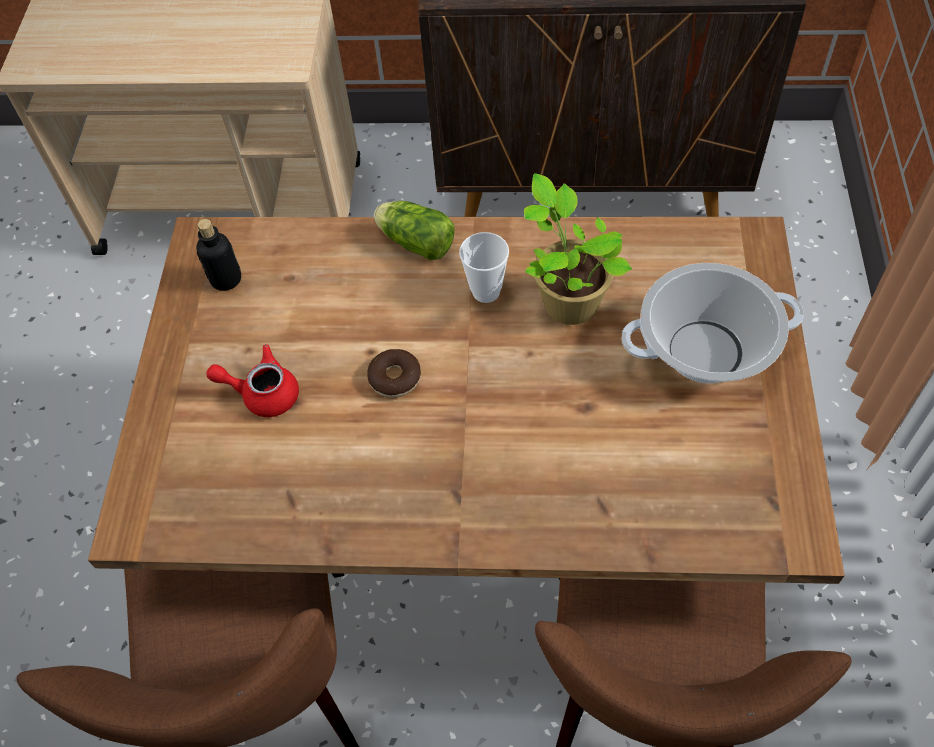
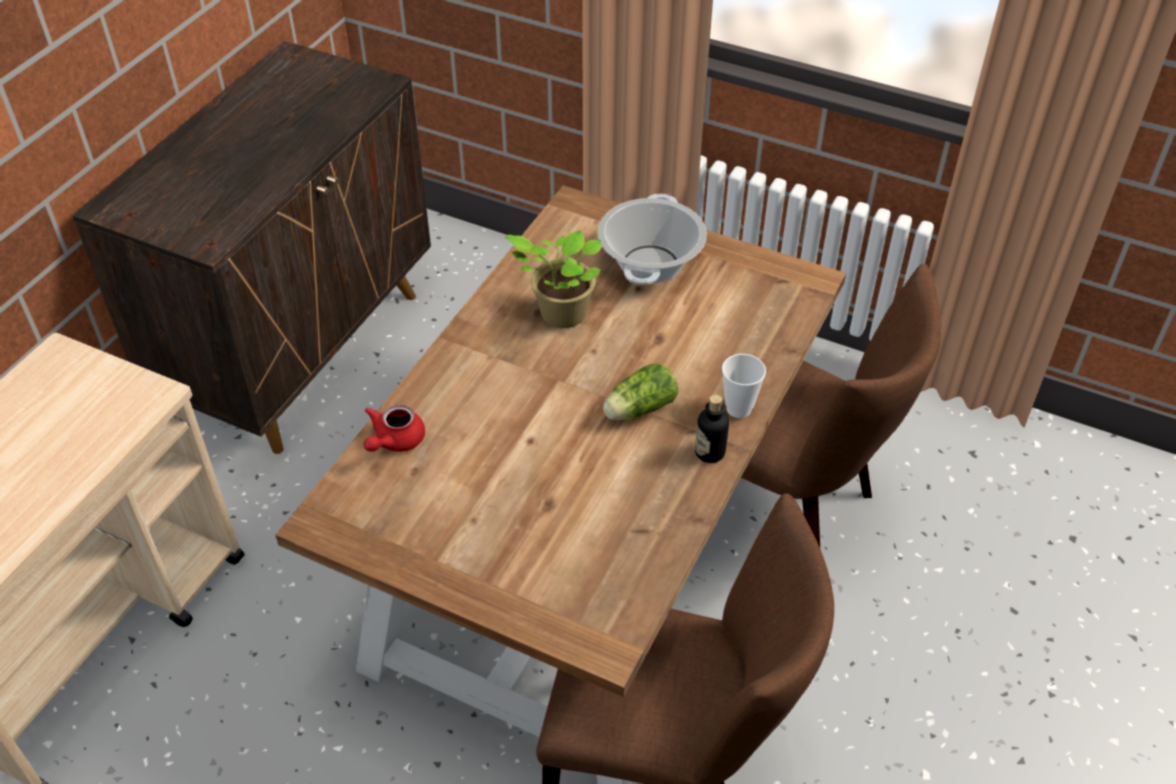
camera: 70 degrees left, 10 degrees down
(226, 279) = (383, 515): bottle -> bottle (710, 452)
(263, 393) = (527, 521): red teapot -> red teapot (394, 441)
(395, 378) = (566, 433): donut -> none
(414, 241) = (436, 379): lettuce -> lettuce (638, 409)
(486, 291) = (519, 355): cup -> cup (738, 409)

